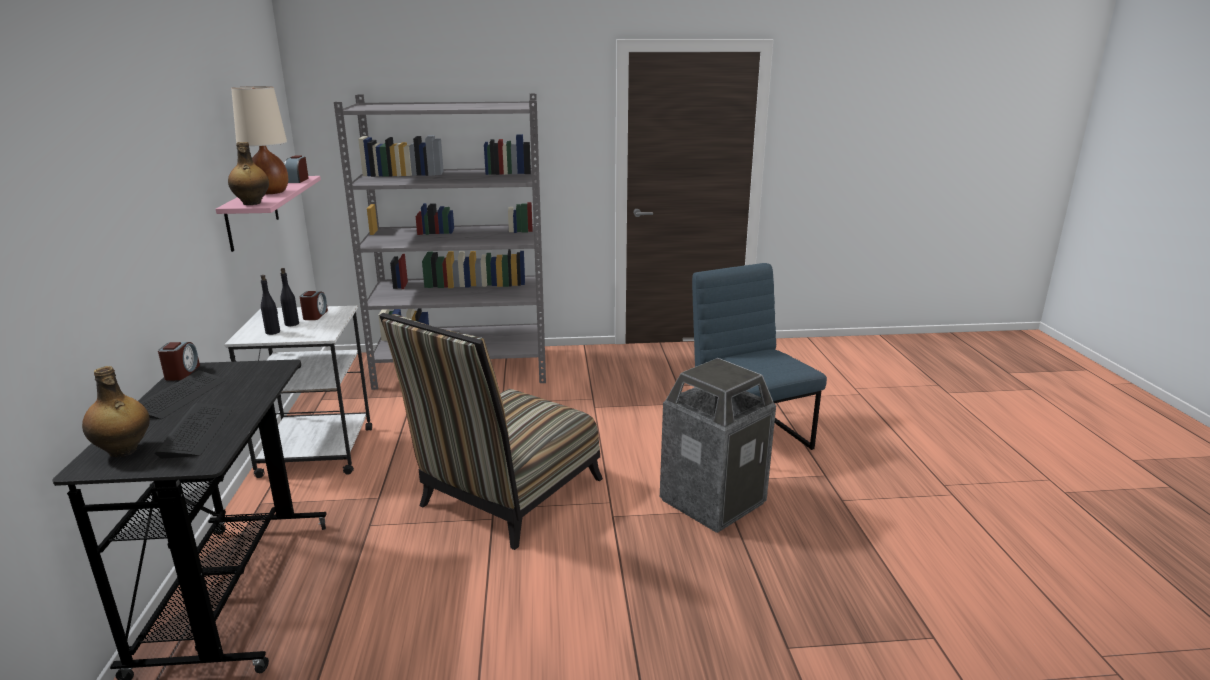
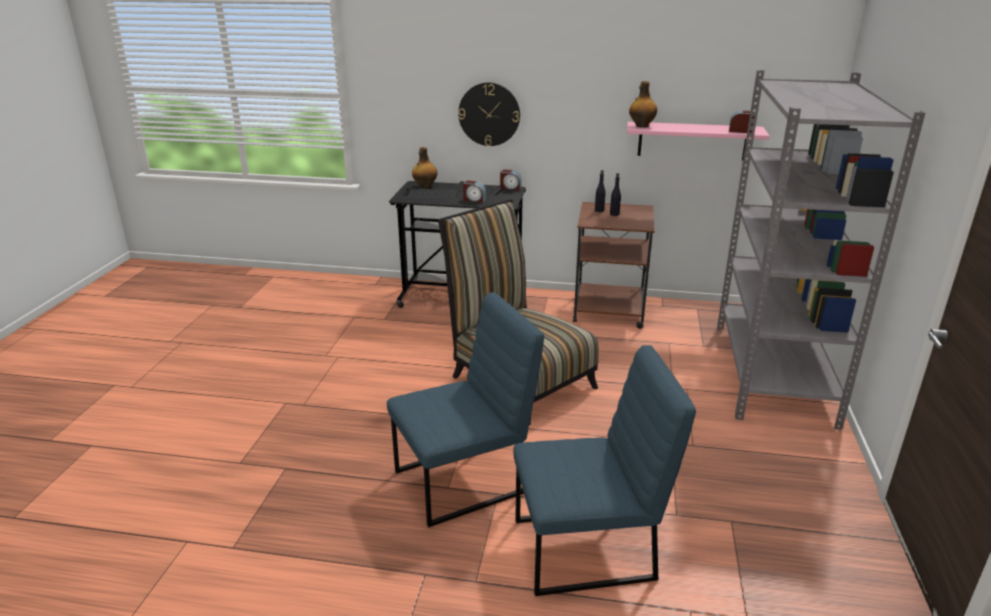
camera: 105 degrees right, 5 degrees up
(106, 262) = (489, 114): none -> wall clock
(270, 192) = (684, 127): beige table lamp -> none
(315, 315) = (632, 219): alarm clock -> alarm clock (474, 200)
(317, 450) = (610, 310): white cart -> brown cart
(712, 501) = (465, 480): trash can -> blue chair

